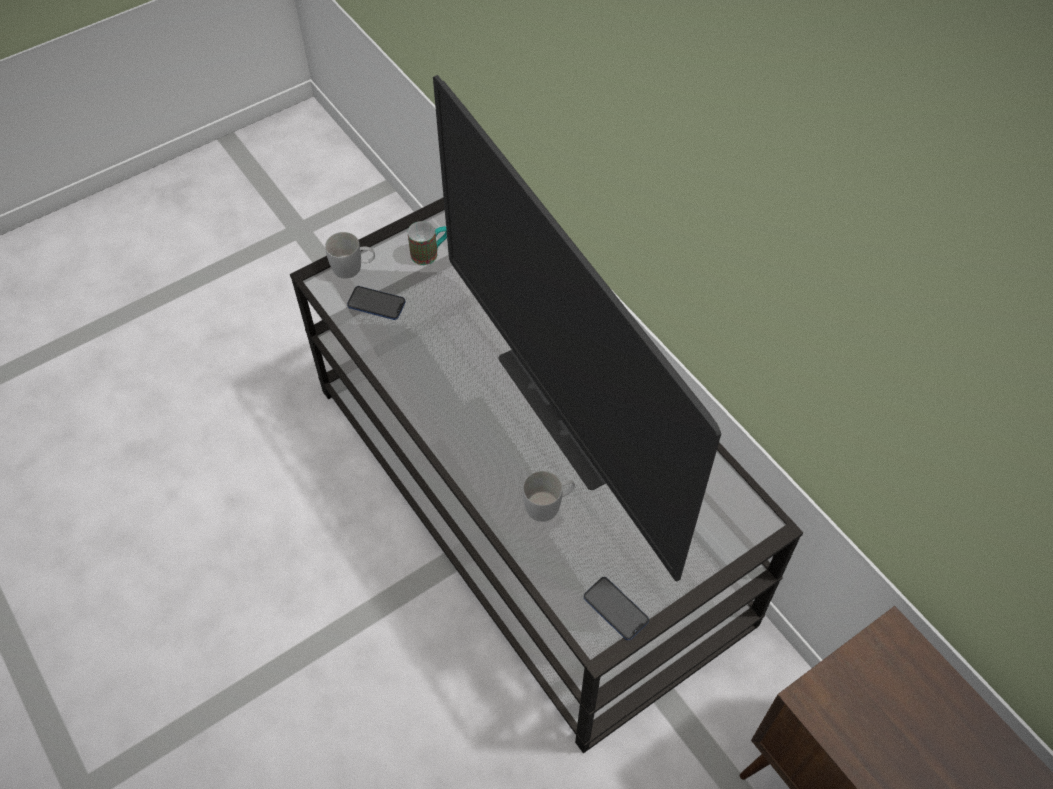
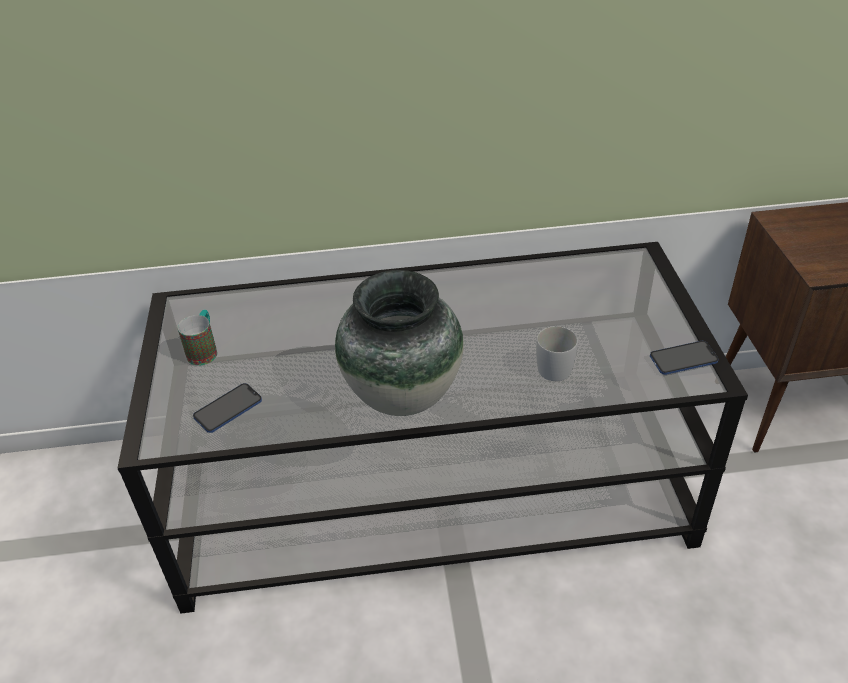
camera: 60 degrees left, 15 degrees down
(353, 267) = (165, 411): white mug -> none
(449, 409) = (402, 396): none -> vase
(557, 415) = (461, 329): television -> none

